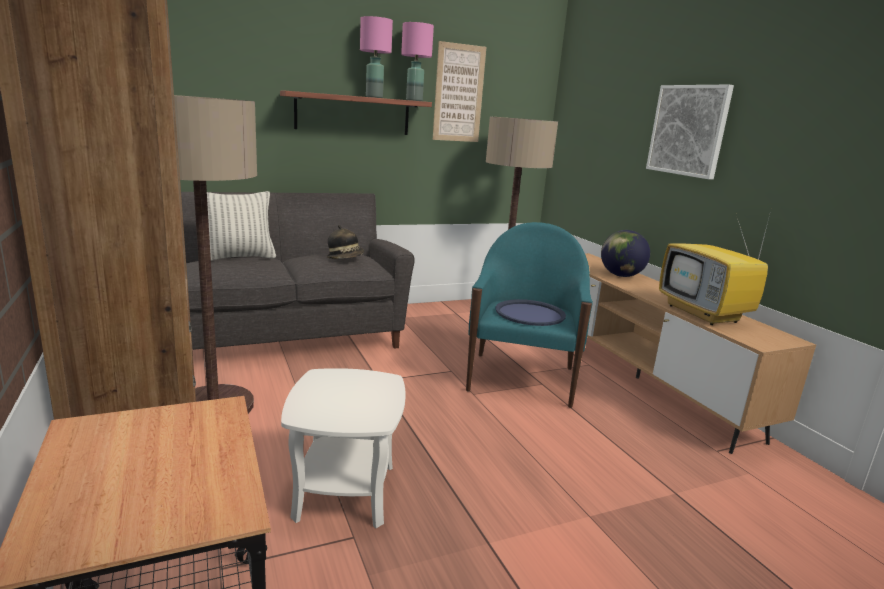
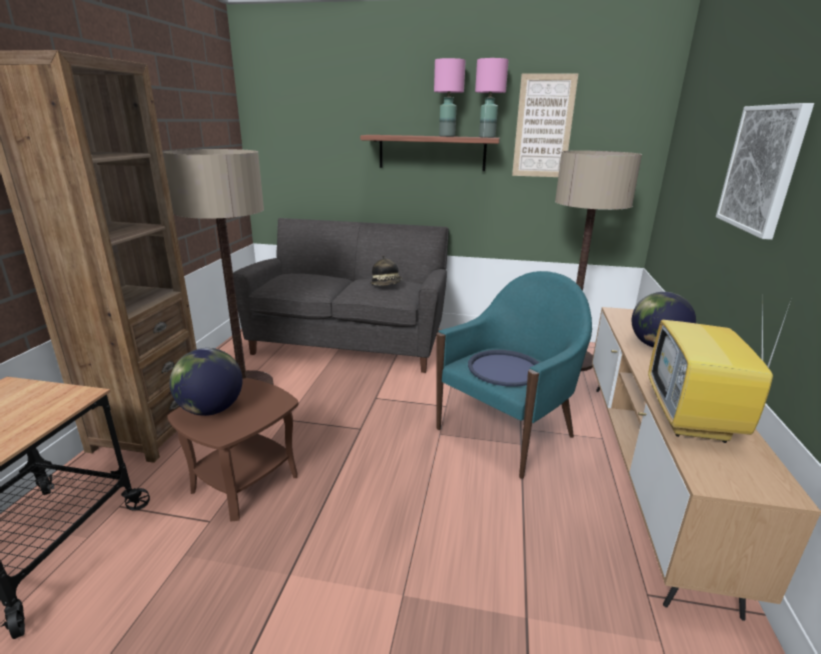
camera: 35 degrees right, 5 degrees up
(238, 257) = (311, 274): pillow -> none
(325, 404) = (211, 409): none -> globe
(344, 491) = (245, 482): white side table -> brown side table

